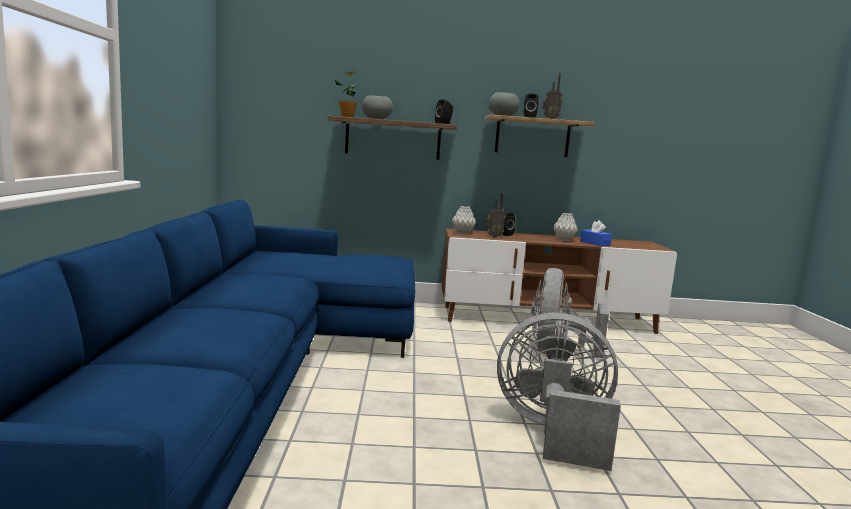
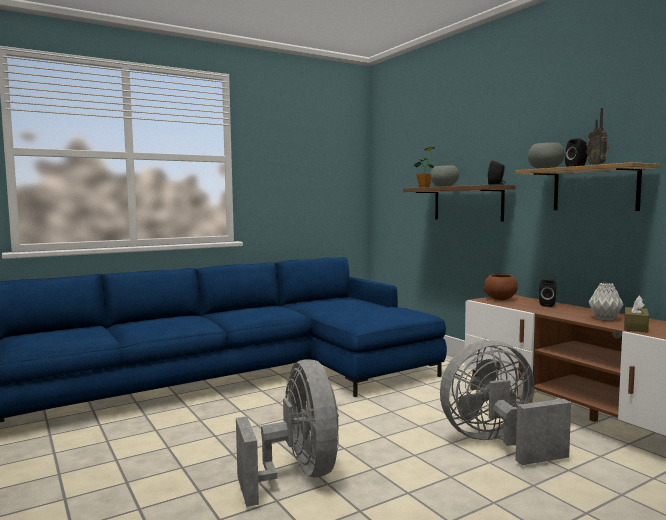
camera: 60 degrees right, 5 degrees down
(463, 233) = (500, 299): grey vase -> brown bowl
(493, 236) = (520, 305): radio -> none
(595, 243) = (635, 327): blue tissue box -> brown tissue box

